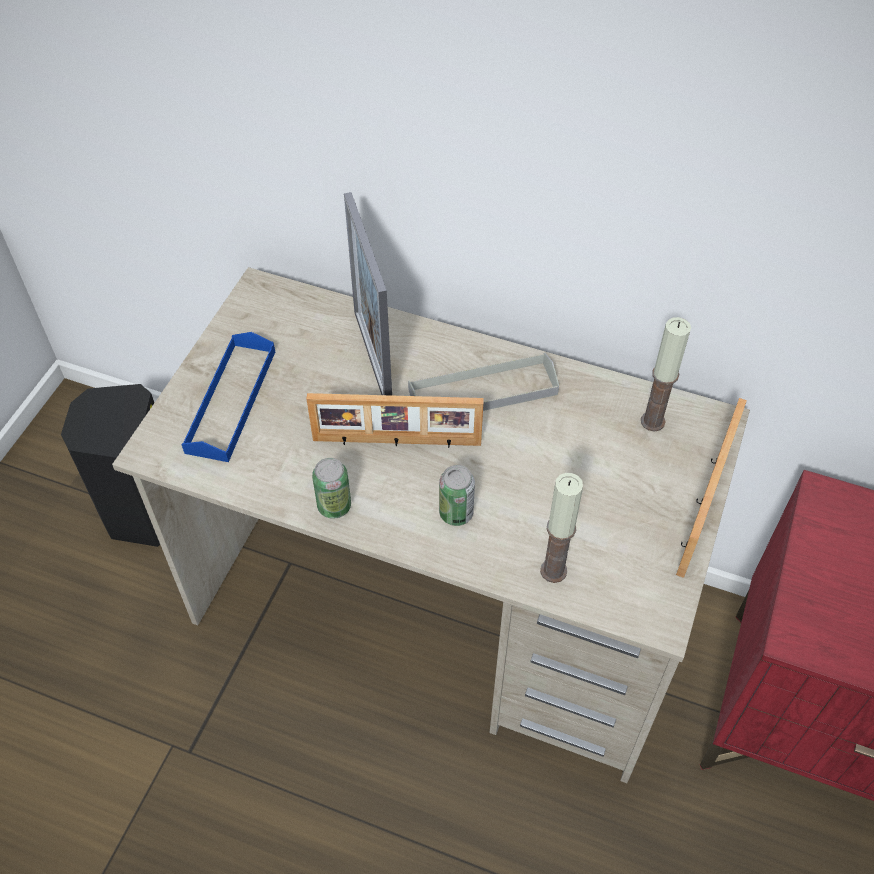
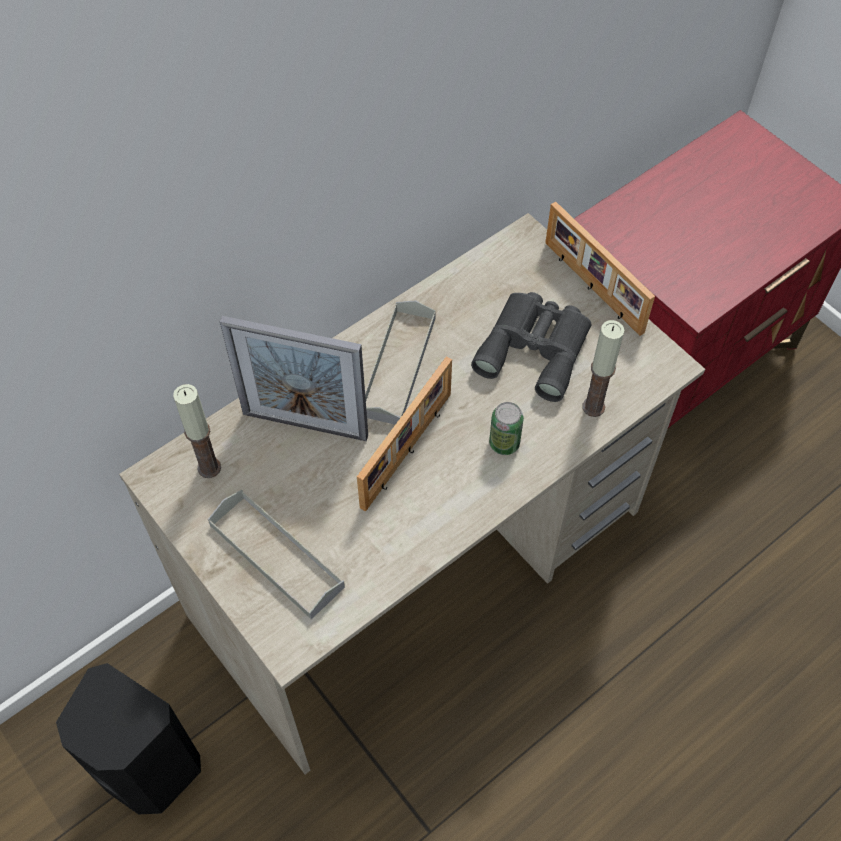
camera: 60 degrees left, 5 degrees up
(231, 401) = (276, 556): blue tray -> grey tray
(334, 506) = (443, 525): can -> none
(588, 489) = (535, 347): none -> grey binoculars
(652, 421) = (501, 274): candle -> candle (209, 468)

